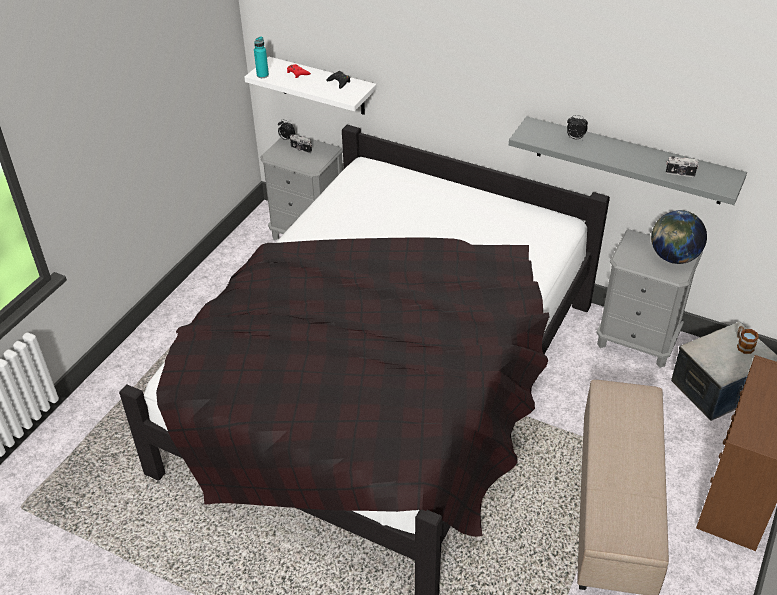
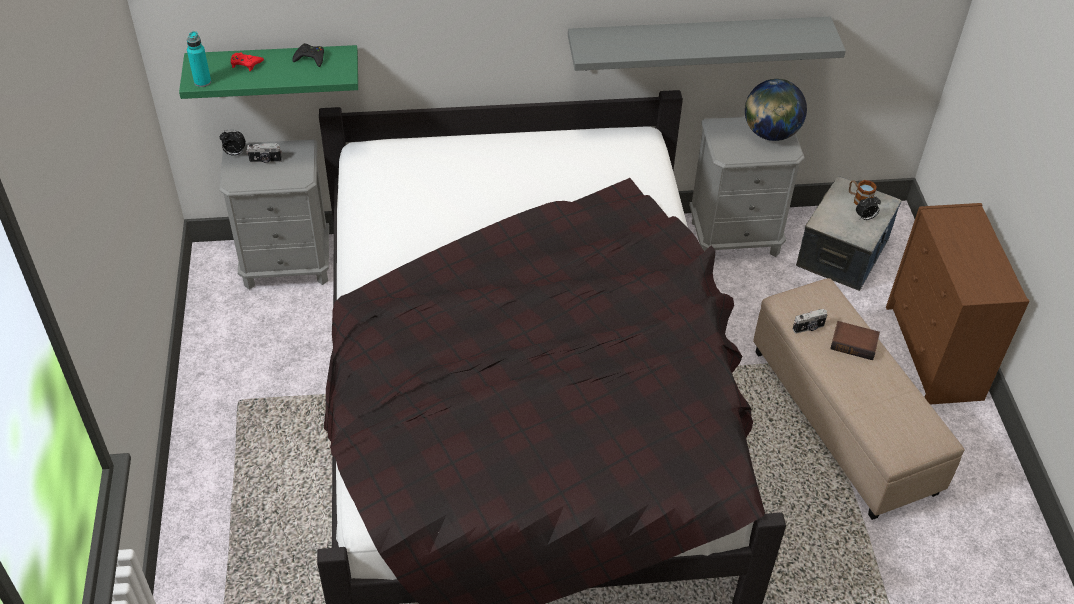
camera: 35 degrees left, 5 degrees up
(322, 86) = (274, 70): white shelf -> green shelf
(575, 138) = (641, 37): alarm clock -> alarm clock (865, 218)
(639, 442) = (854, 343): none -> book
(680, 174) = (775, 41): camera -> camera (808, 328)

